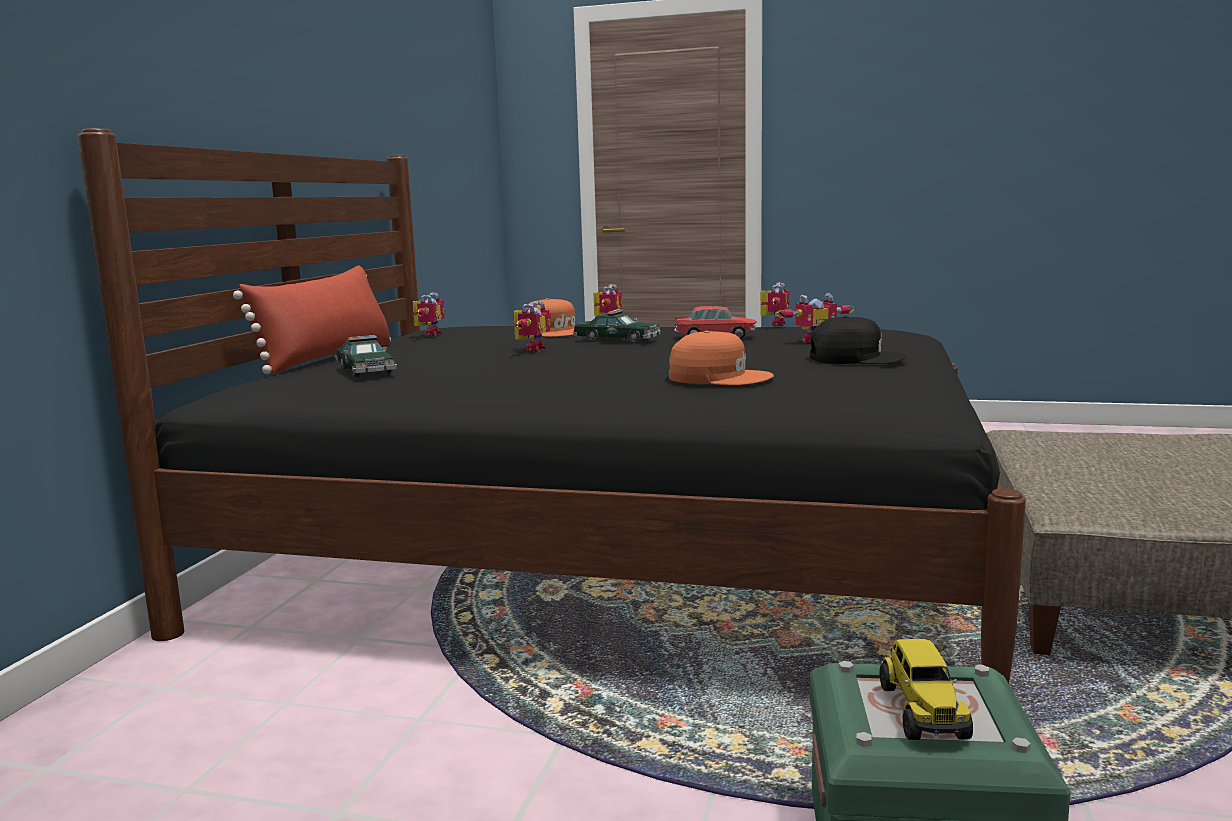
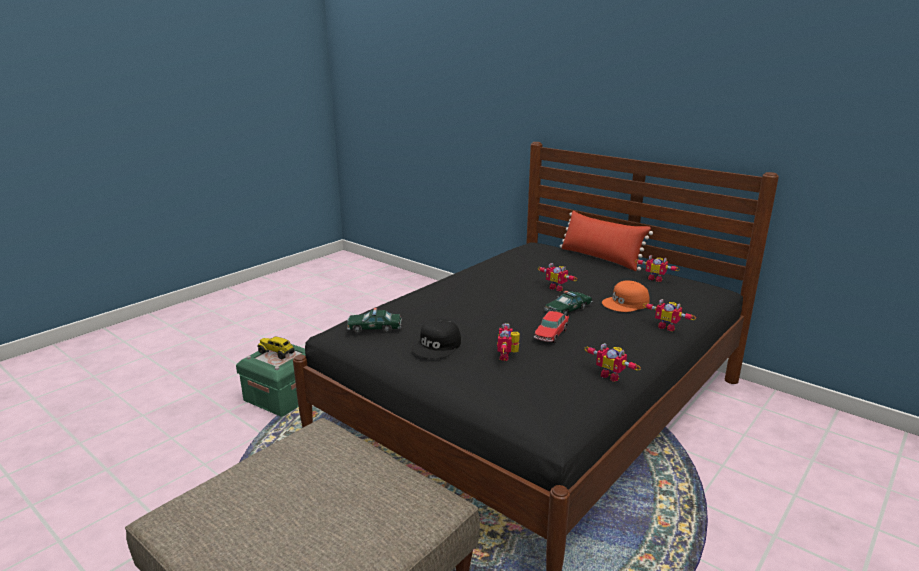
camera: 115 degrees right, 10 degrees up
(365, 371) = (537, 258): toy car -> toy car (374, 328)
(719, 377) = (431, 304): orange cap -> none

